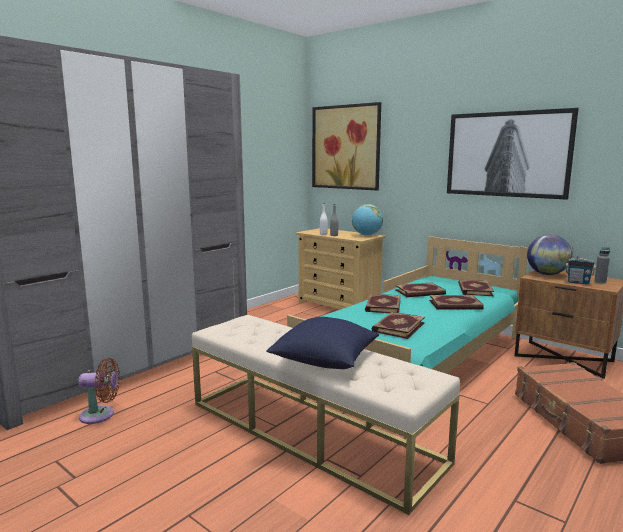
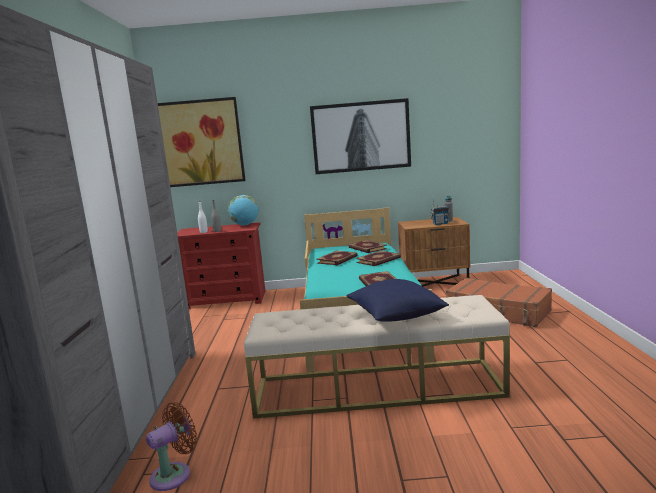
camera: 40 degrees left, 0 degrees up
(339, 305) = (227, 300): beige dresser -> red dresser
(382, 306) = (335, 275): book -> none
(547, 274) = (413, 223): globe -> none

